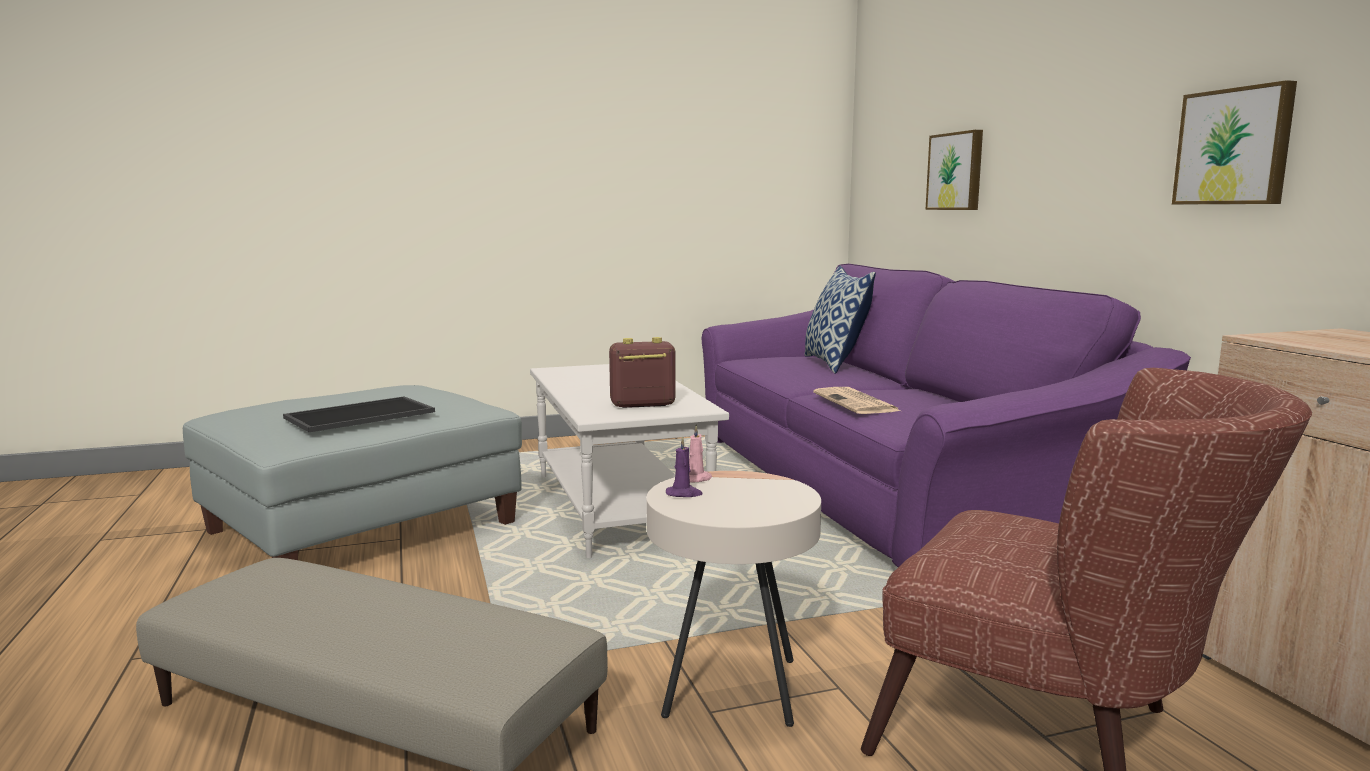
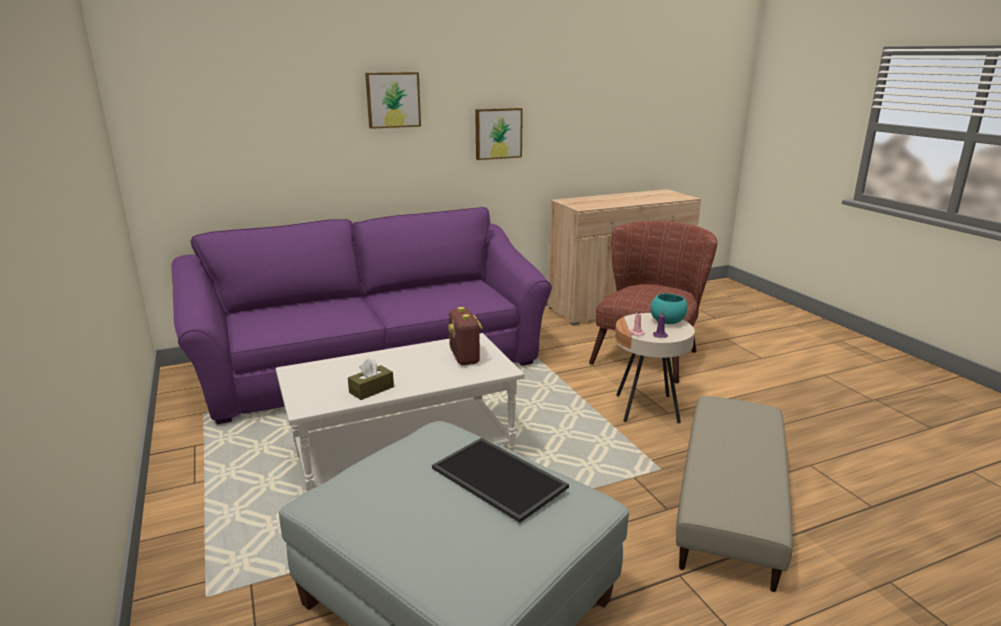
camera: 95 degrees left, 10 degrees up
(572, 381) = (371, 390): none -> brown tissue box
(762, 508) = (668, 321): none -> turquoise bowl
(835, 364) = (293, 307): pillow -> none
(857, 403) = (433, 306): newspaper -> none
(956, 171) = (294, 146): picture -> picture (393, 100)

